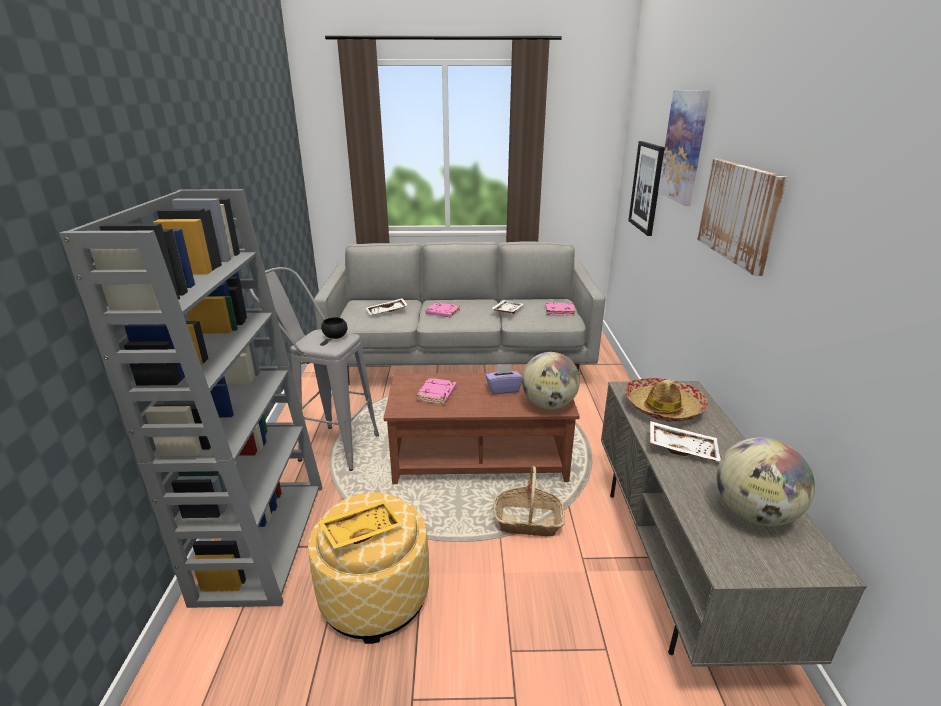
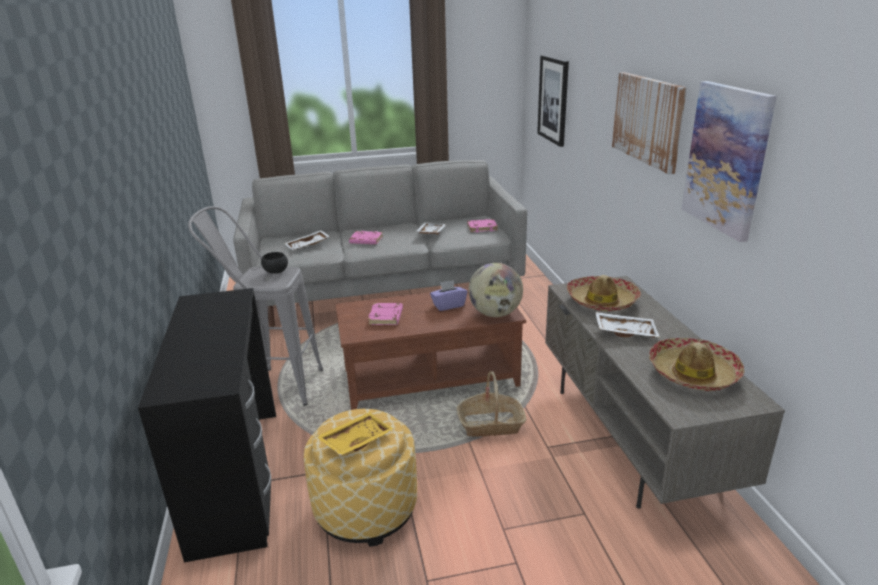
camera: 10 degrees left, 0 degrees up
(262, 538) = (235, 478): grey bookcase -> black desk
(684, 146) = (589, 60): picture -> picture (727, 159)
(753, 514) = (693, 373): globe -> hat

